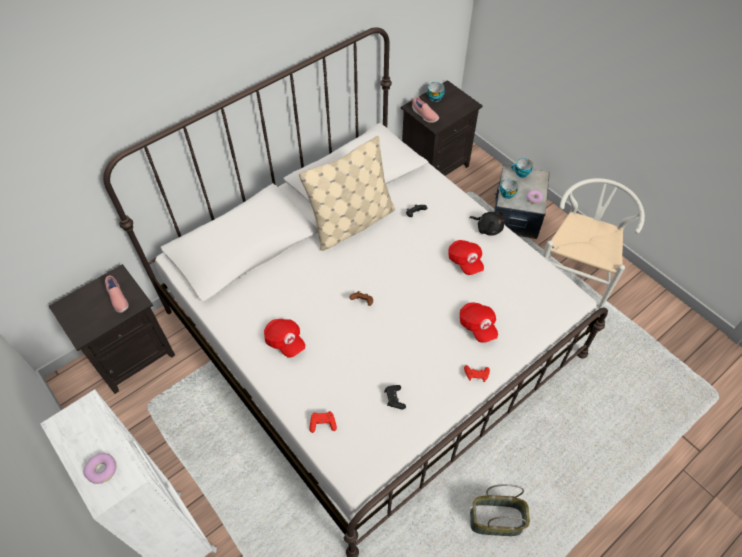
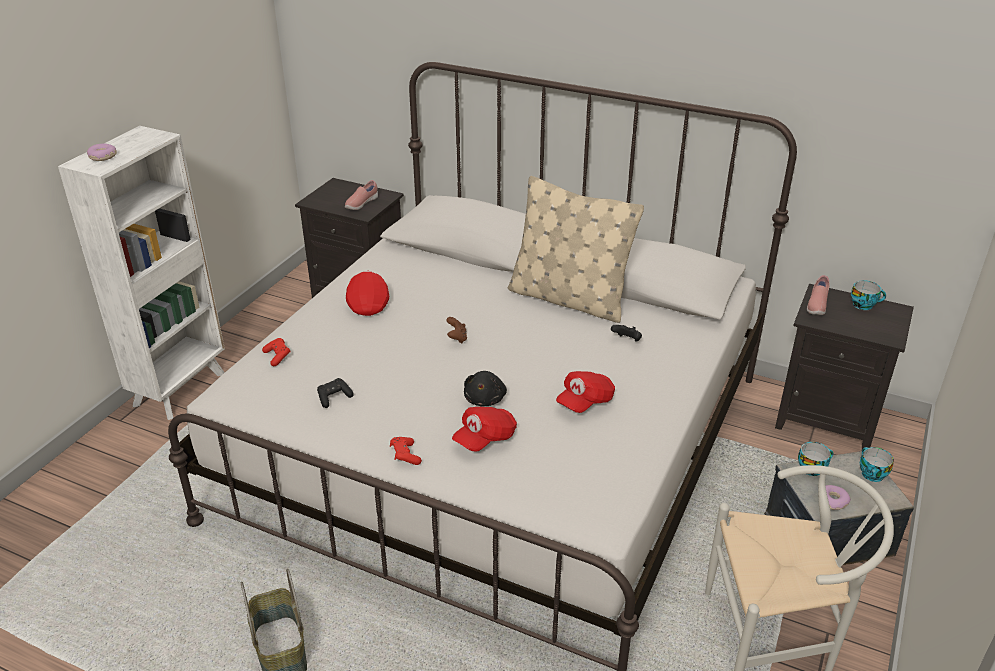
camera: 65 degrees right, 20 degrees down
(285, 341) = (368, 303): red cap -> red cap turned 150 degrees clockwise
(488, 228) = (663, 408): black plush toy -> black plush toy (485, 399)

